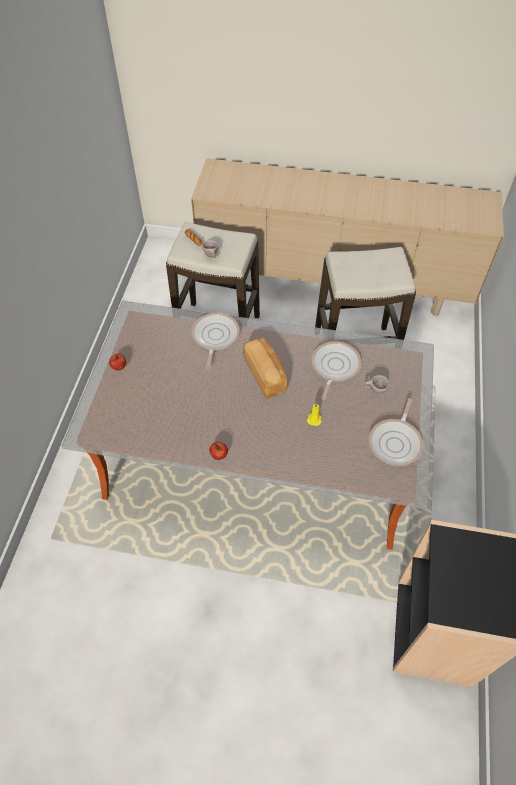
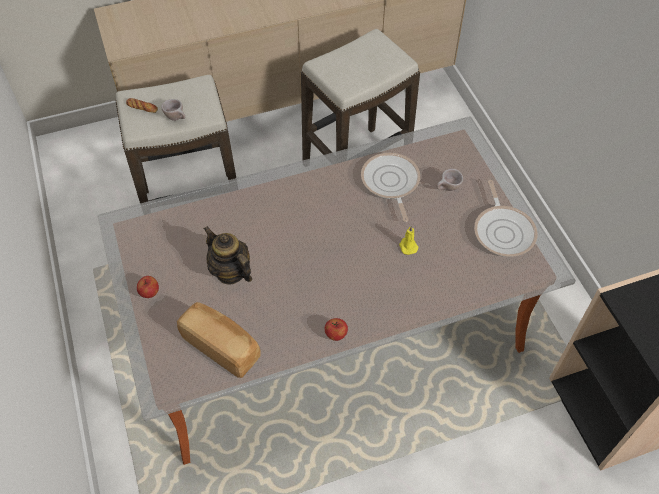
camera: 30 degrees left, 0 degrees up
(179, 377) = (230, 272): none -> teapot
(214, 337) = (239, 208): frying pan -> none
(266, 375) = (325, 224): bread -> bread (222, 346)

